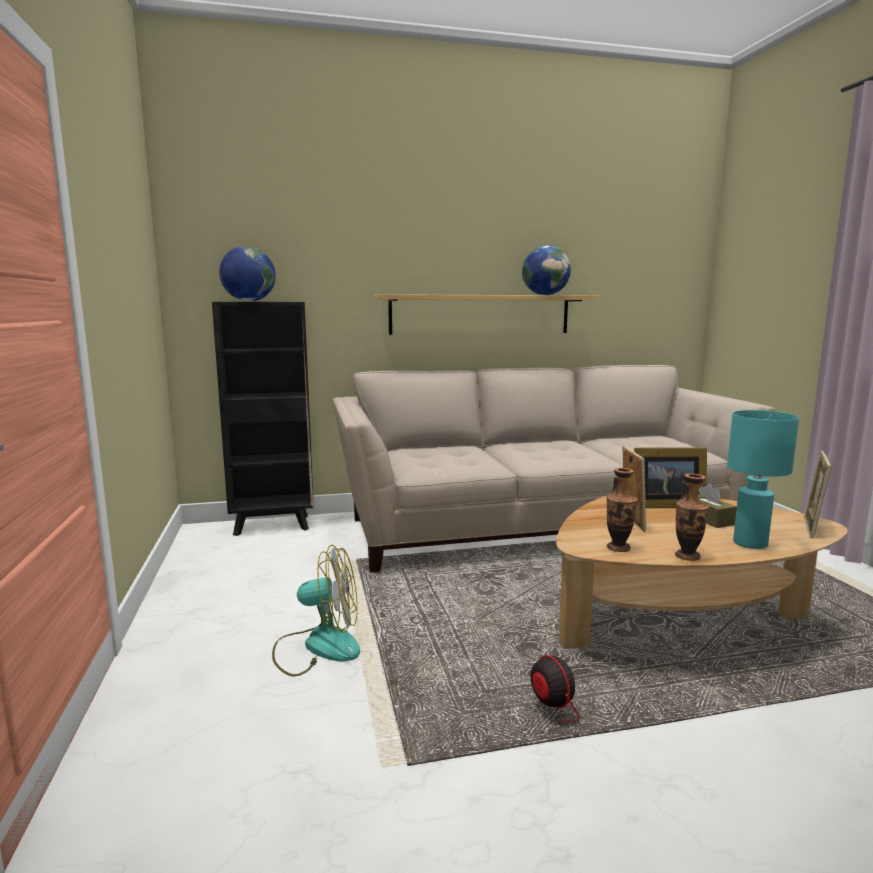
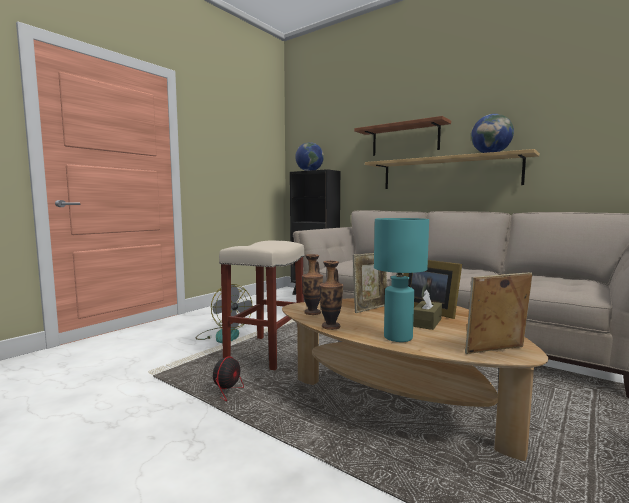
camera: 50 degrees right, 5 degrees down
(417, 260) = (405, 139): none -> shelf
(444, 638) = (266, 352): none -> beige stool

